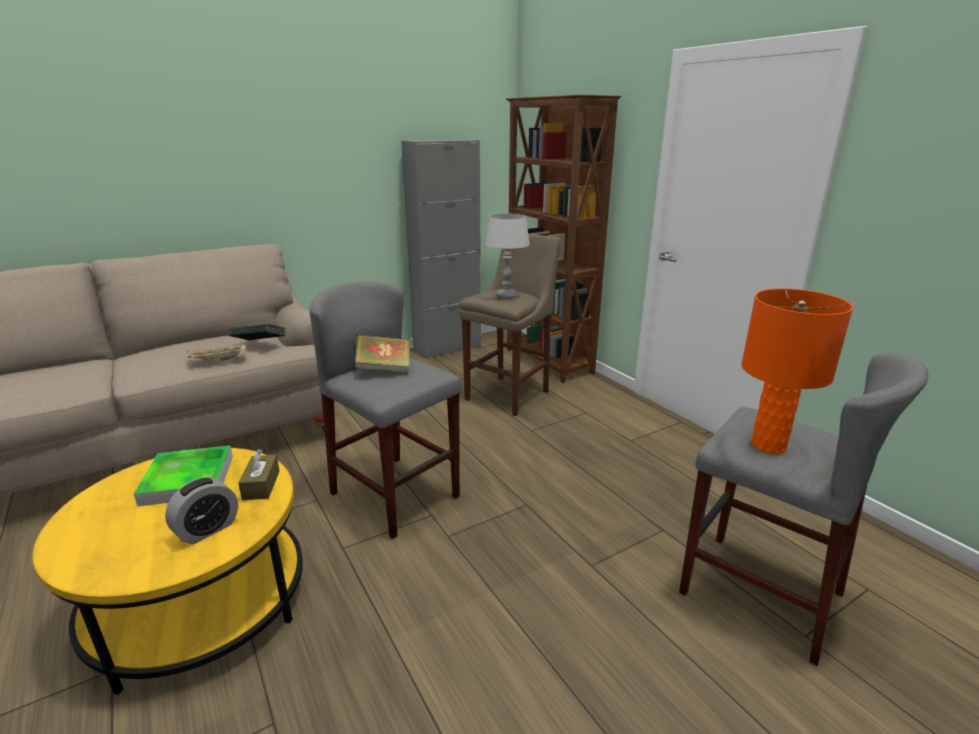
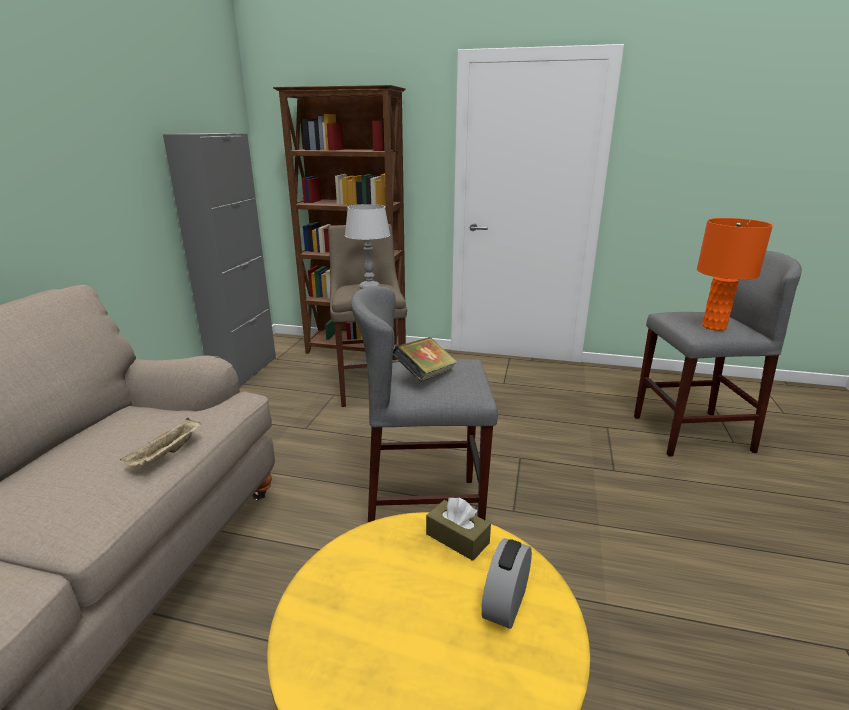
camera: 45 degrees left, 0 degrees up
(188, 479) = (377, 586): tray -> none
(207, 529) = (505, 604): alarm clock -> alarm clock turned 150 degrees counterclockwise
(260, 345) = (181, 418): book -> none

